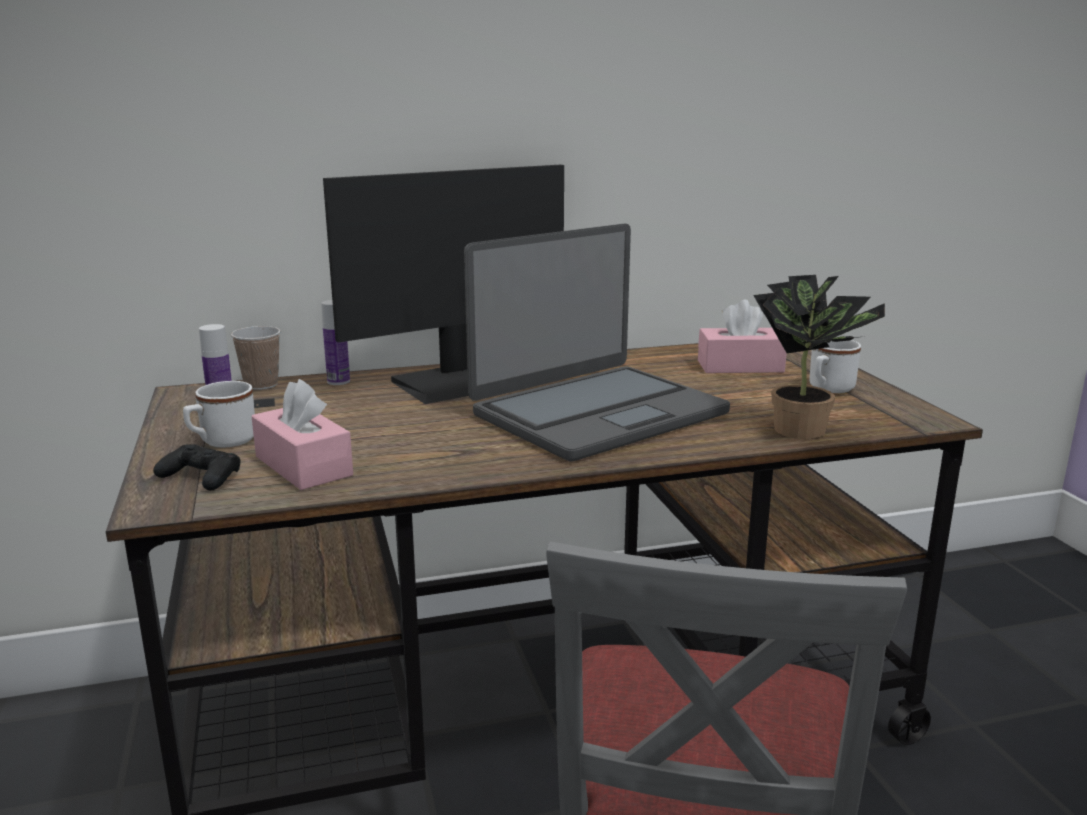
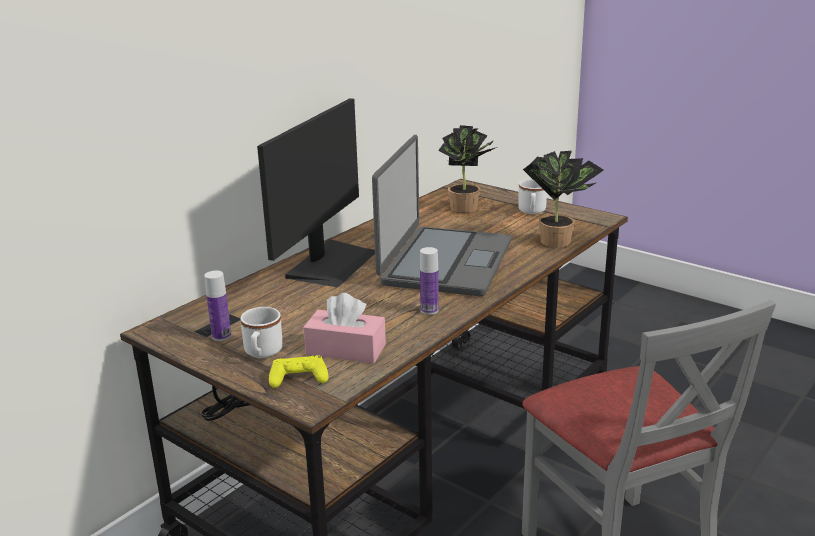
camera: 35 degrees left, 5 degrees up
(201, 477) = (298, 378): black game controller -> yellow game controller
(261, 385) = (200, 307): cup -> none
(338, 381) = (250, 289): bottle -> bottle (429, 310)
(740, 366) = (467, 208): pink tissue box -> potted plant

